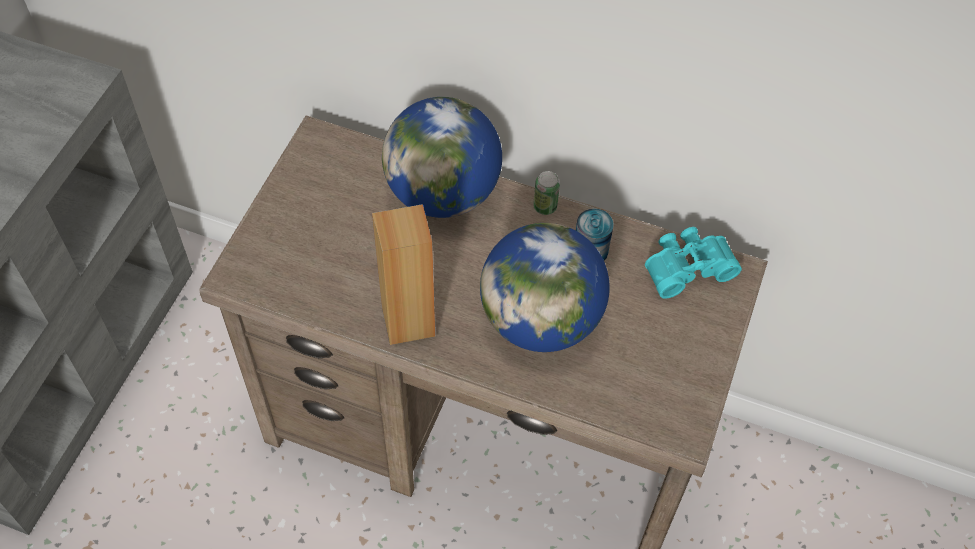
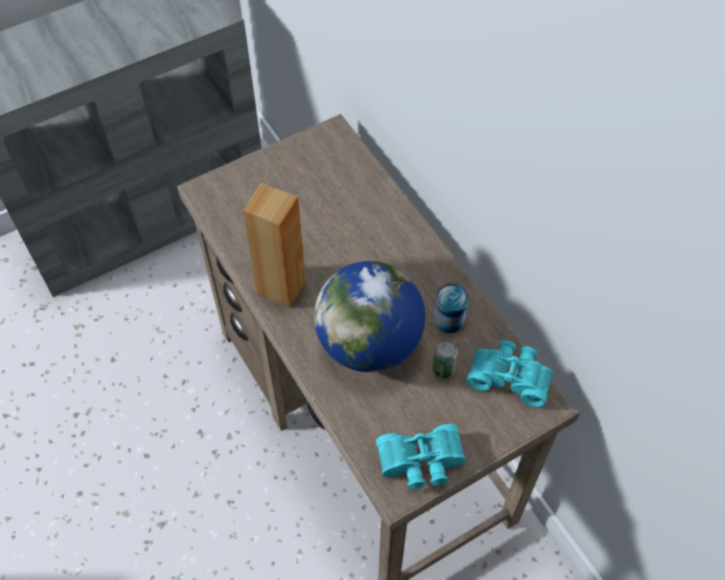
camera: 40 degrees right, 0 degrees up
(442, 193) = (382, 217): globe -> none
(545, 206) = (444, 269): can -> can (443, 369)
(683, 395) = (421, 464): none -> turquoise binoculars

